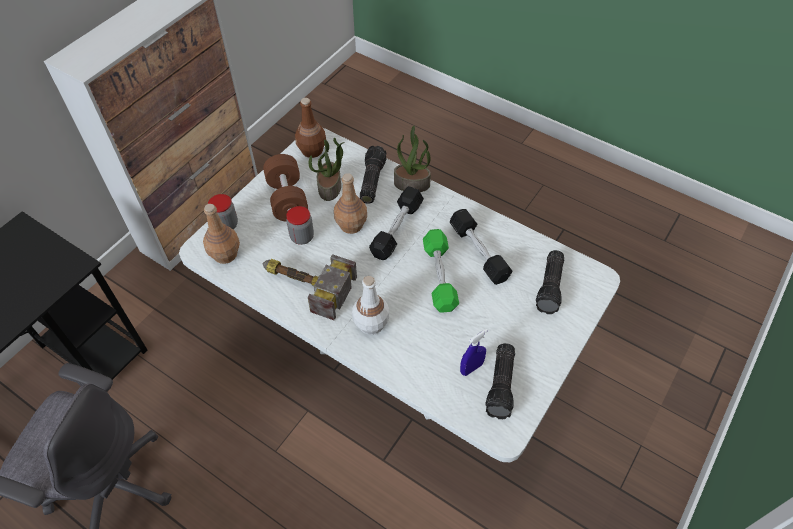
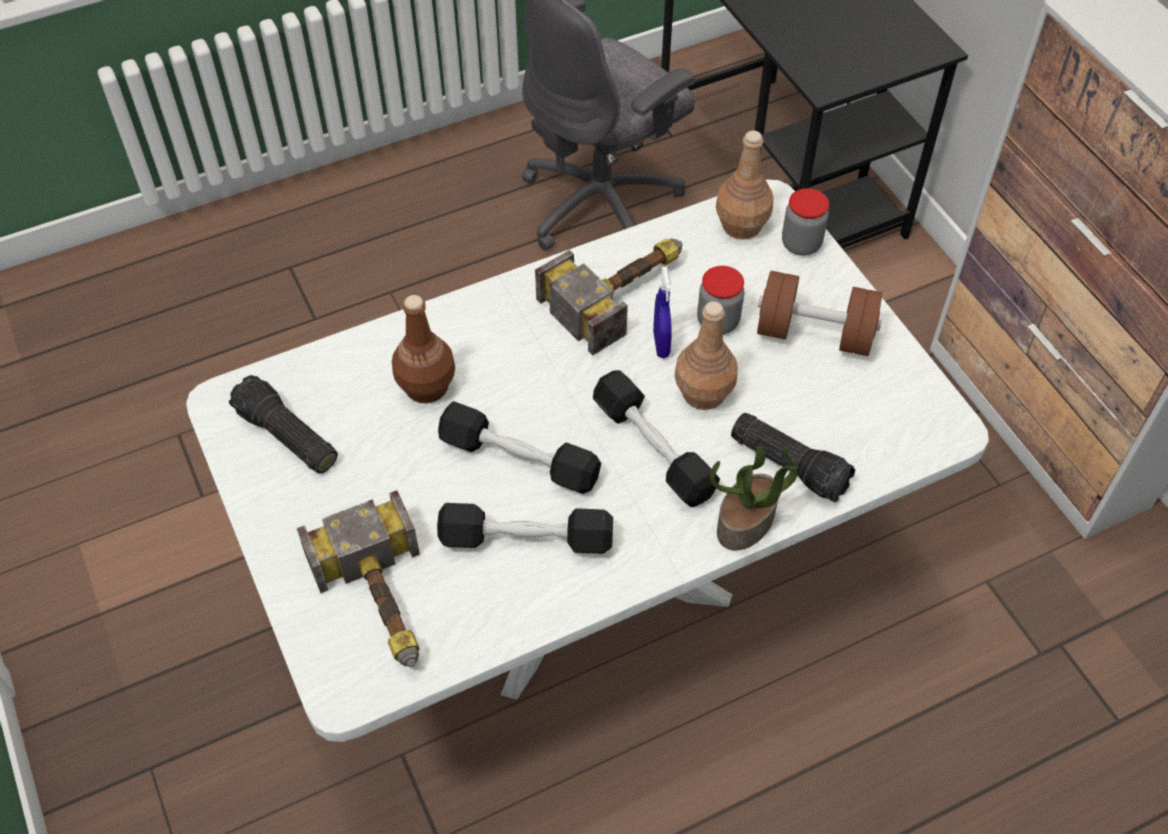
camera: 120 degrees right, 0 degrees up
(312, 150) = (918, 411): brown bottle -> brown bottle (425, 387)
(330, 187) = (807, 399): potted plant -> none
(370, 323) = (499, 337): white bottle -> none
(439, 276) = (519, 459): green dumbbell -> black dumbbell
(471, 368) = (339, 416): blue spray bottle -> blue spray bottle (661, 344)
(551, 287) = (383, 604): flashlight -> hammer

